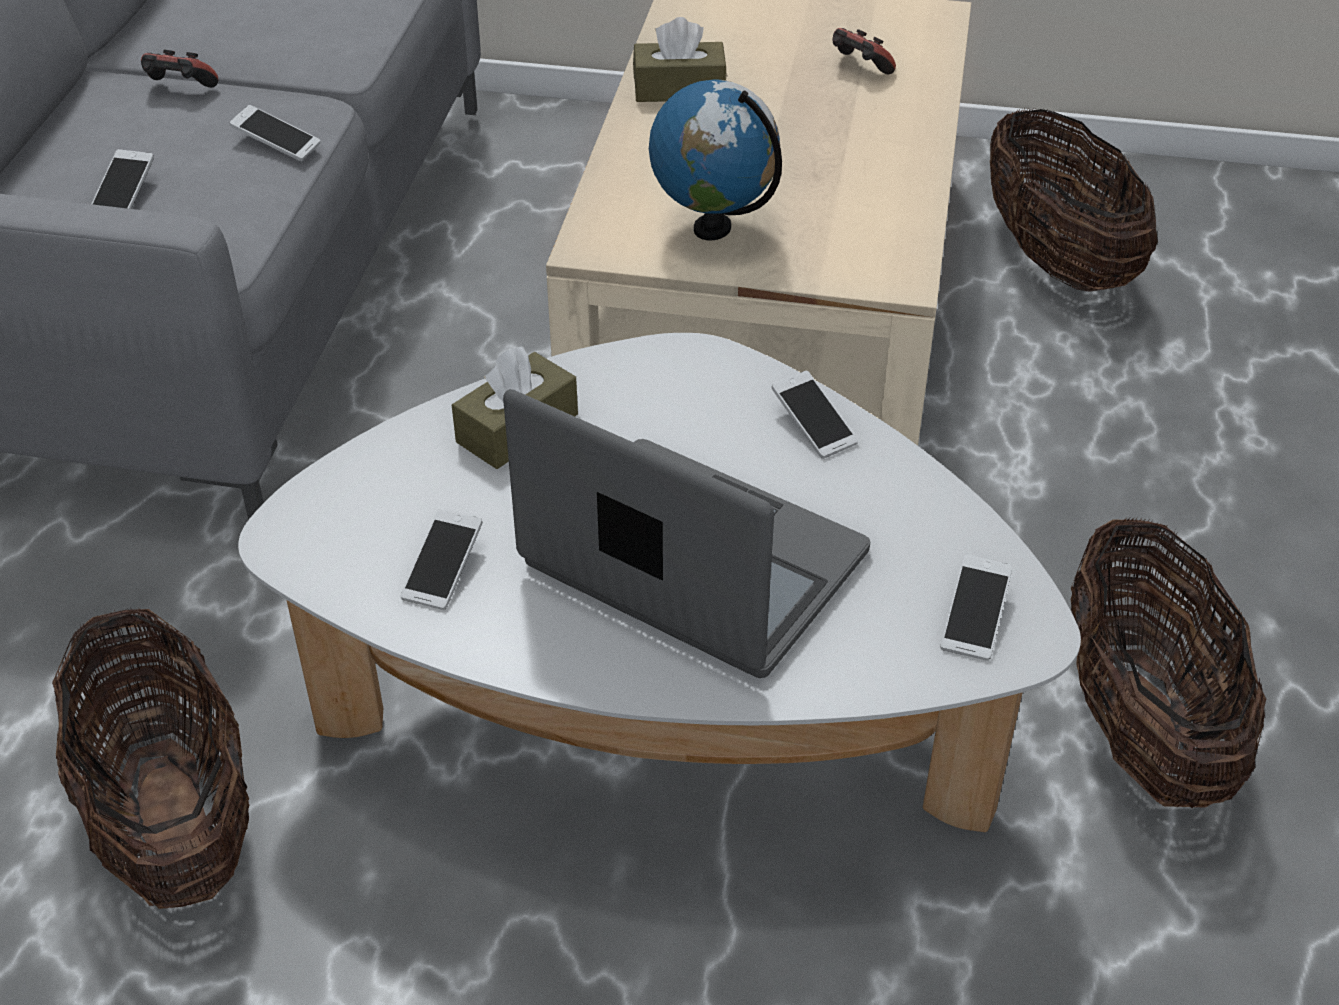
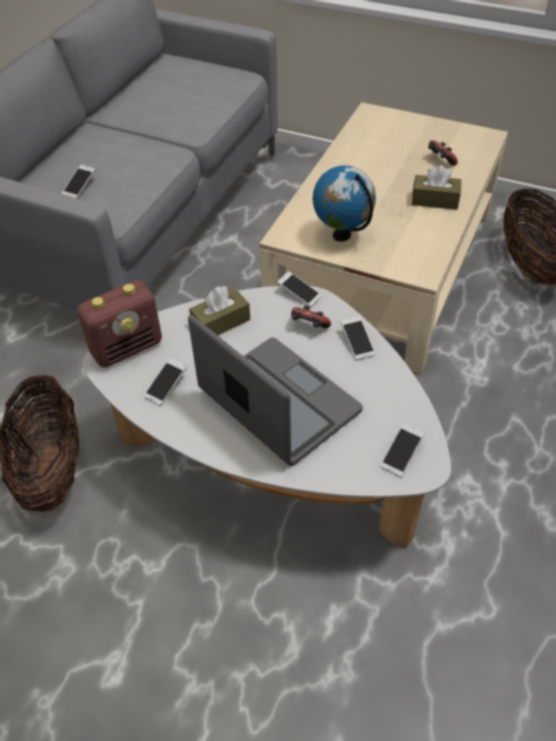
camera: 15 degrees right, 5 degrees up
(180, 90) = (120, 137): game controller -> game controller (308, 327)
(277, 144) = (153, 169): phone -> phone (299, 294)
(331, 508) = (127, 348): none -> radio
(679, 89) = (349, 161): brown tissue box -> brown tissue box (435, 200)
(1141, 725) = (497, 509): basket -> none

